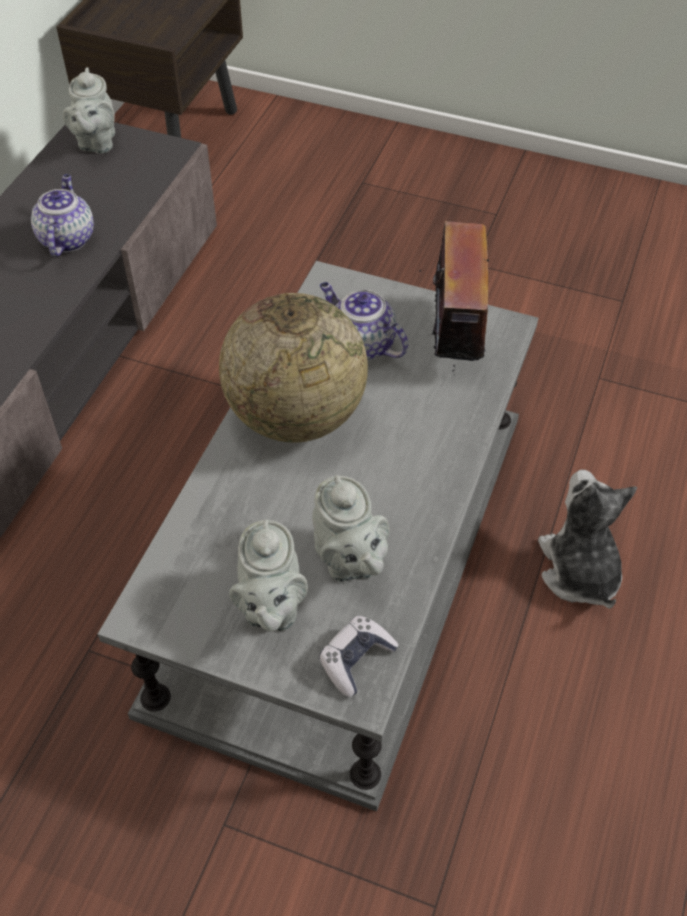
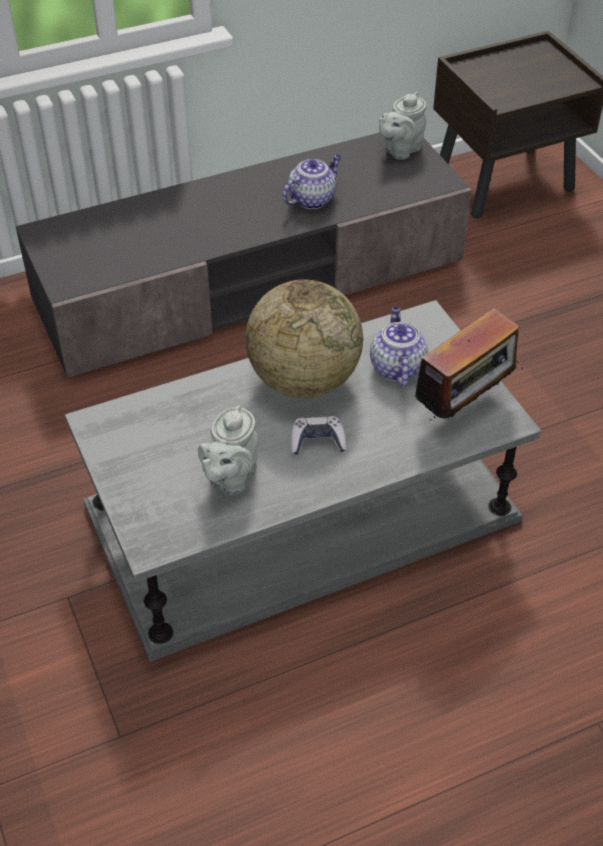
camera: 45 degrees right, 5 degrees down
(270, 608) = (159, 468): grey teapot -> none
(356, 659) = (168, 528): game controller -> game controller (317, 442)
(579, 570) = (441, 642): plush toy -> none

